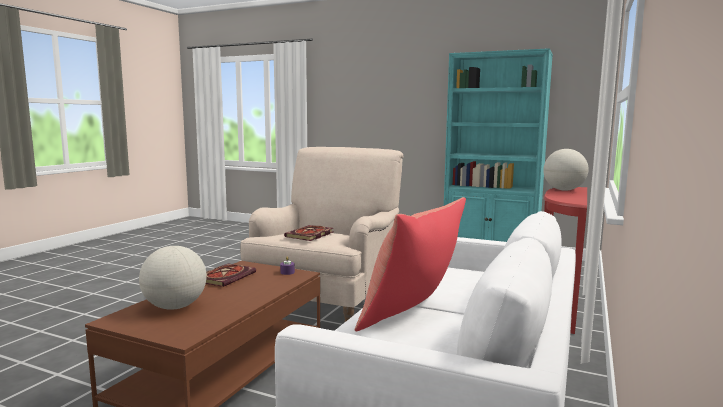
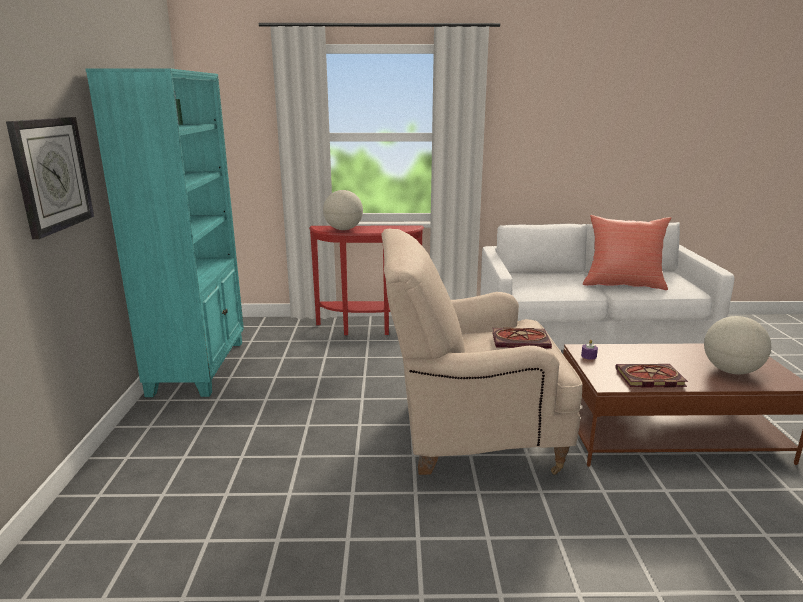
camera: 115 degrees left, 10 degrees up
(416, 107) = (51, 174): none -> wall clock

